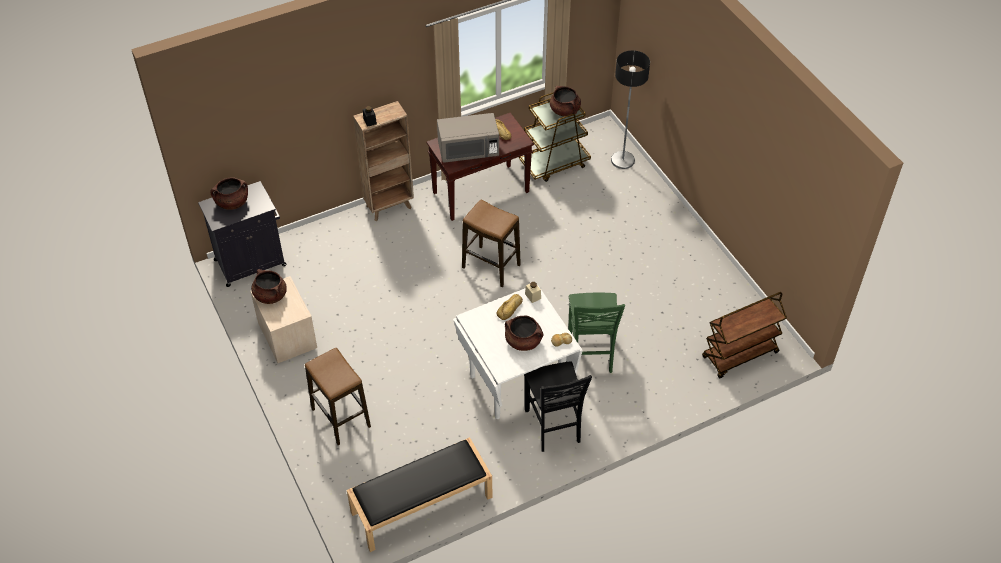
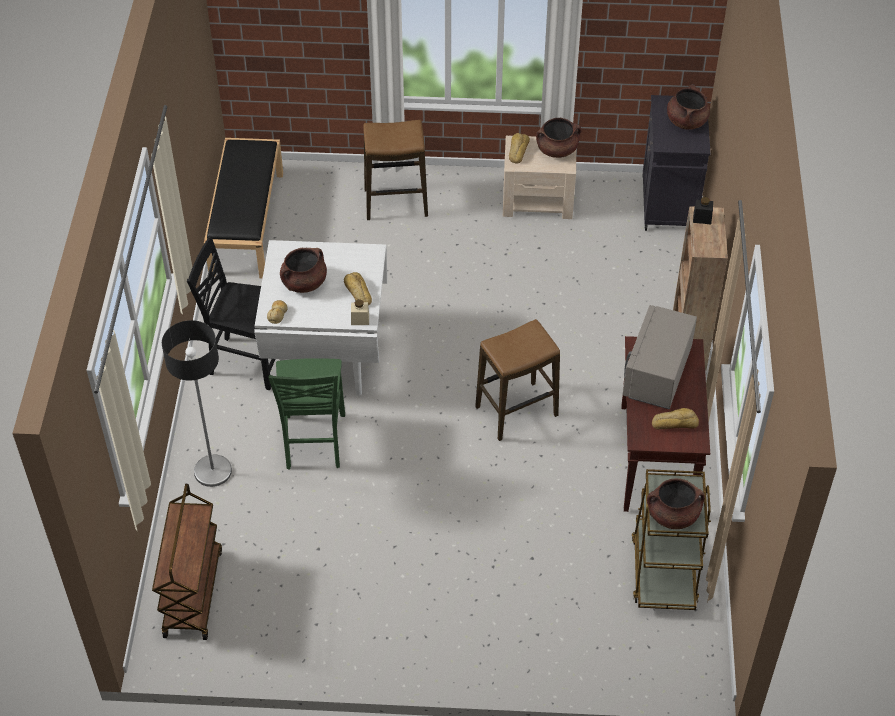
camera: 120 degrees right, 0 degrees up
(284, 317) = (517, 151): none -> bread
(590, 354) = (313, 442): green chair -> green chair turned 120 degrees counterclockwise
(623, 160) = (621, 660): floor lamp -> floor lamp (213, 471)

